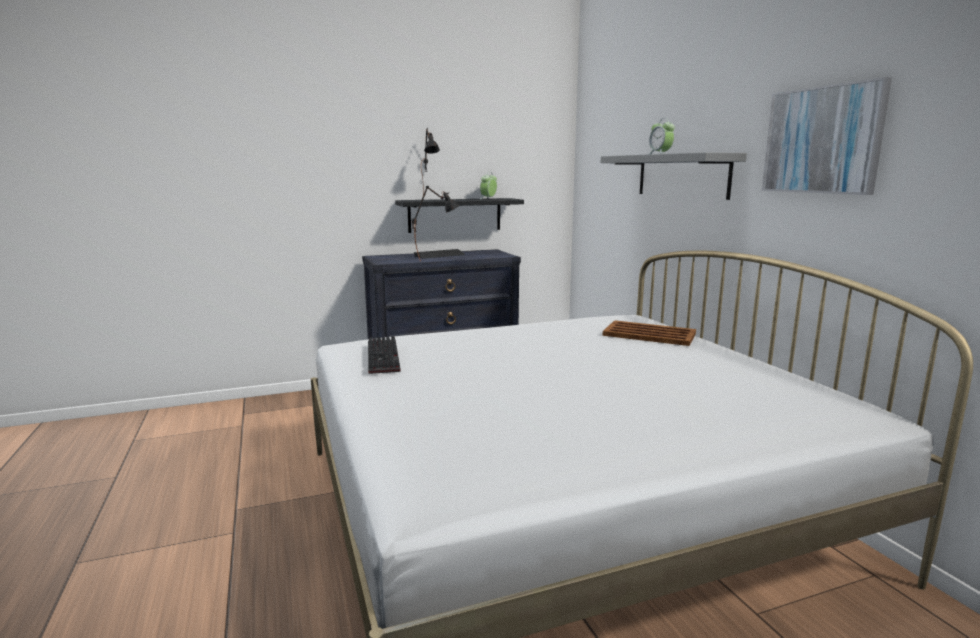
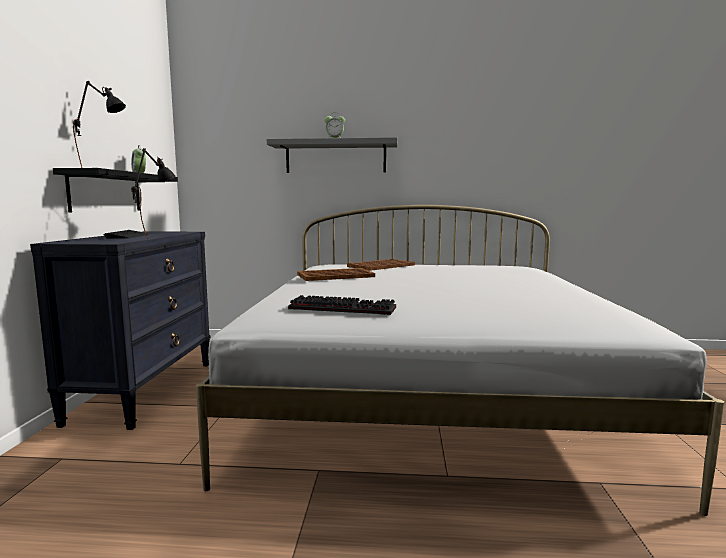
camera: 65 degrees left, 5 degrees down
(543, 330) = (334, 276): none -> brown tray
(822, 140) = (452, 135): picture -> none

